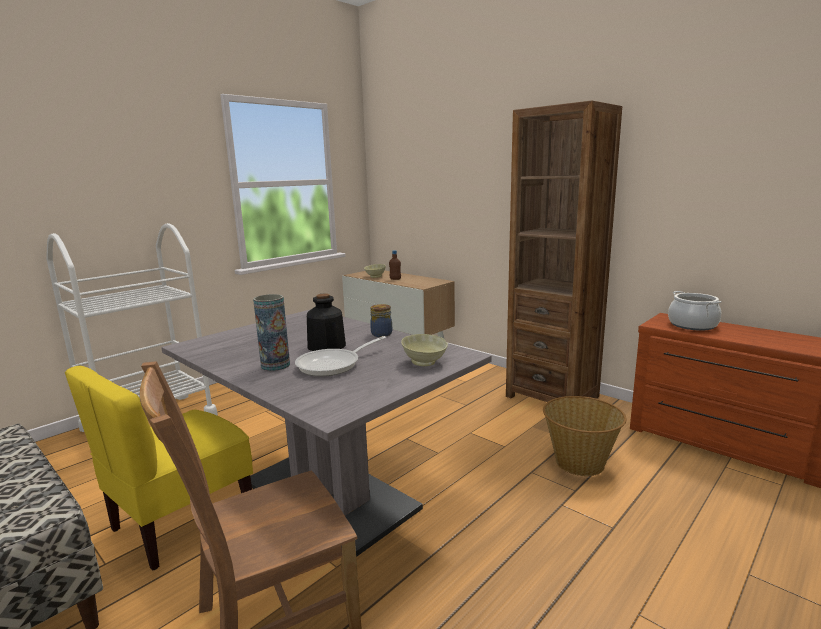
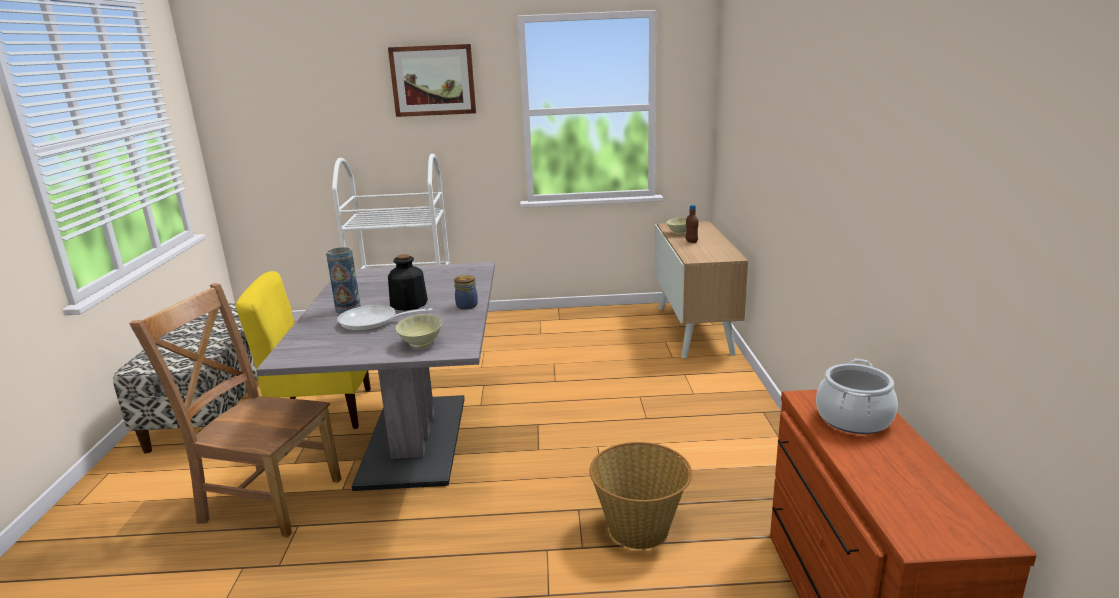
camera: 45 degrees right, 5 degrees up
(141, 150) = (433, 80): none -> picture
(552, 396) = (756, 452): brown bookcase -> none

